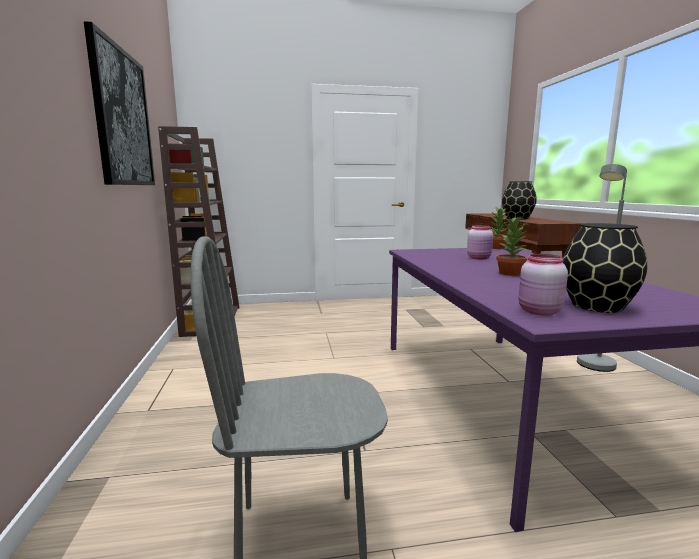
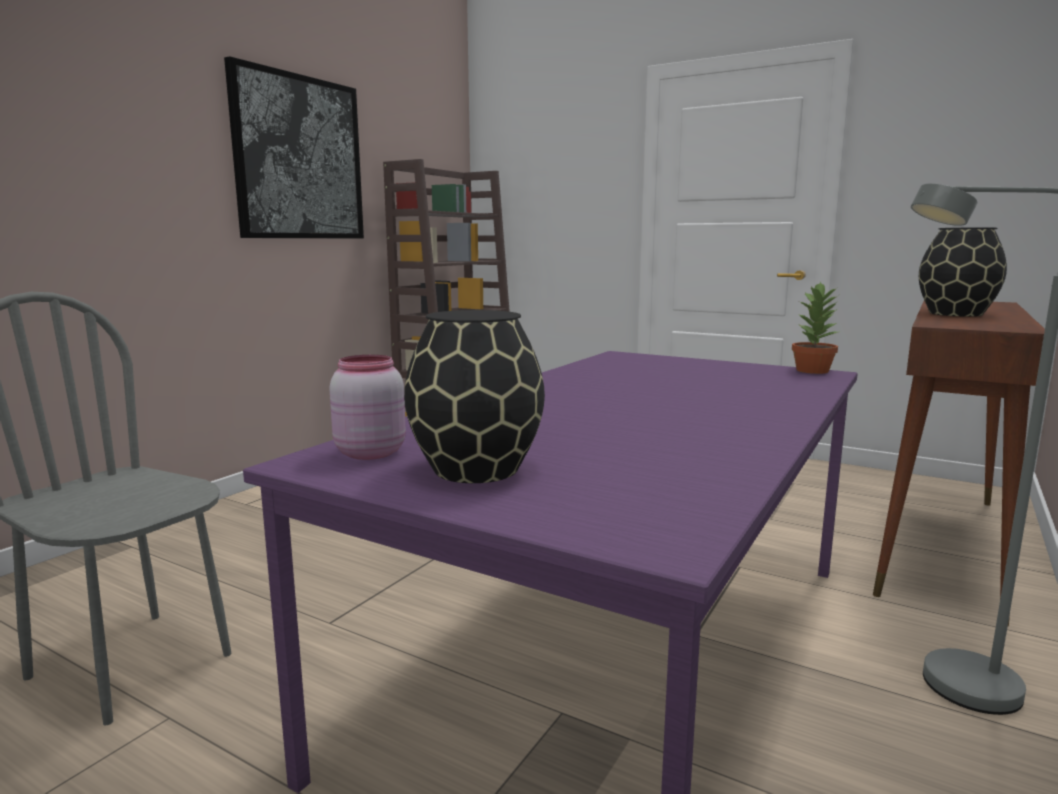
camera: 40 degrees right, 0 degrees up
(479, 258) = (683, 380): pink jar -> none
(509, 273) = (602, 407): potted plant -> none

